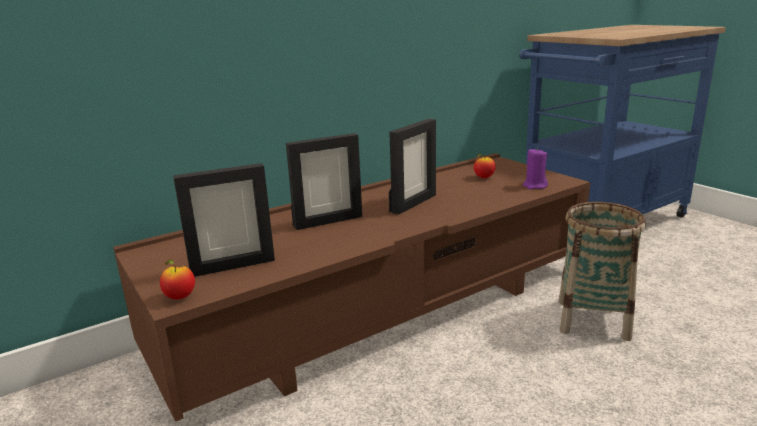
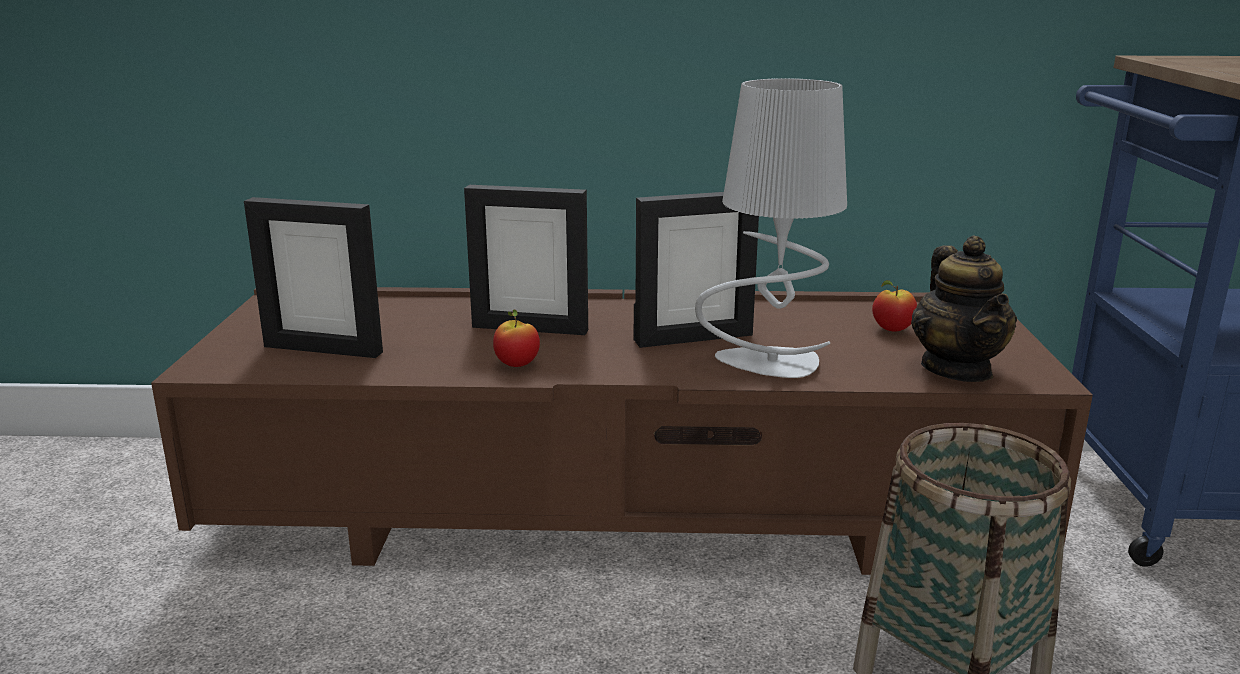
camera: 35 degrees right, 0 degrees up
(180, 297) = (214, 365): apple -> apple (517, 365)
(466, 205) = (768, 365): none -> grey table lamp
(534, 186) = (957, 369): purple candle -> teapot

